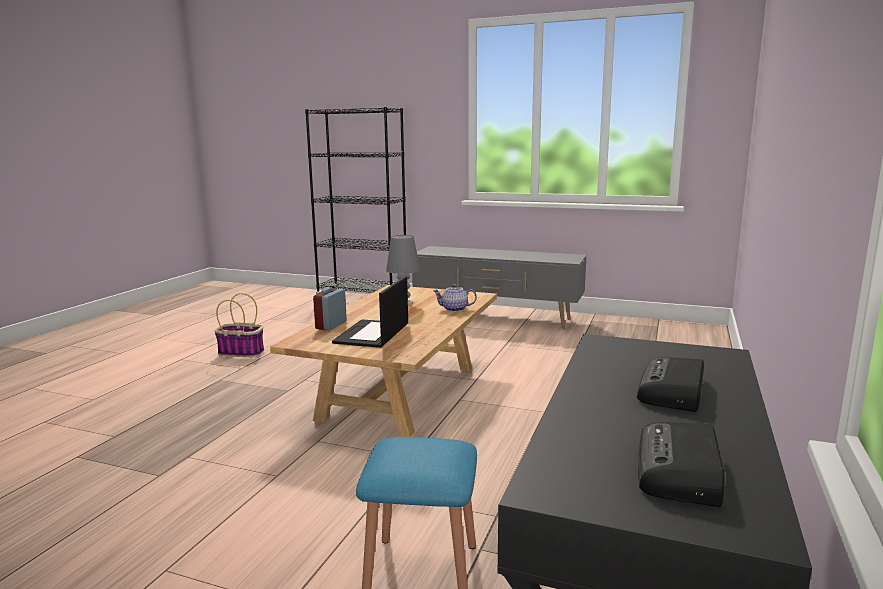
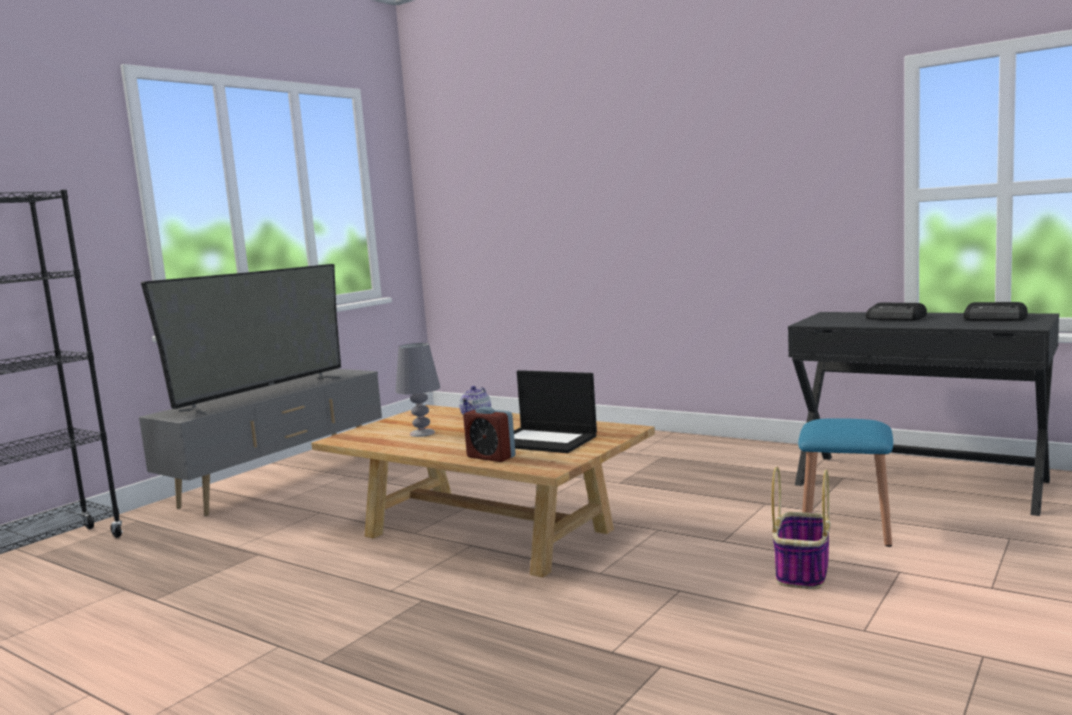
camera: 75 degrees left, 5 degrees down
(242, 352) = (190, 653): basket -> basket (802, 571)
(490, 254) = (264, 394): none -> television

